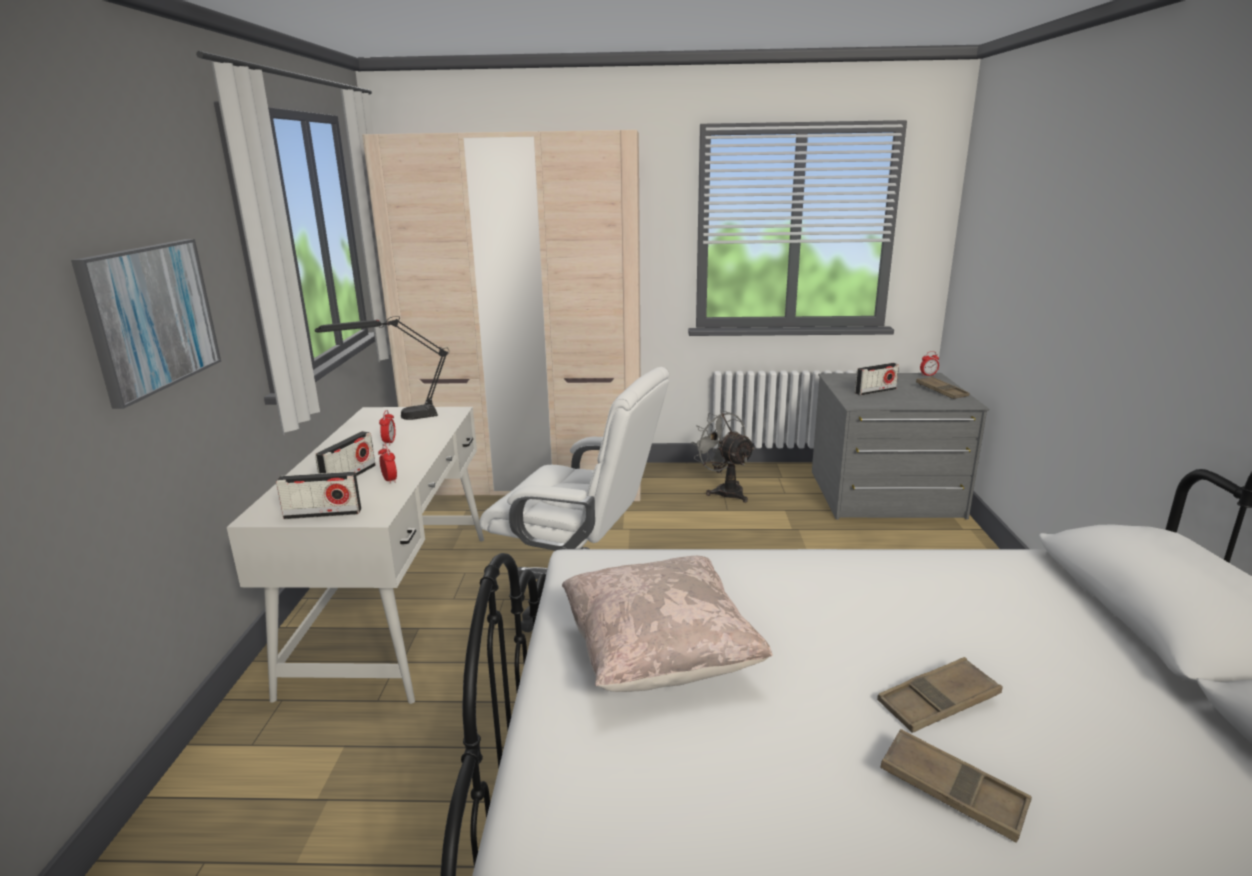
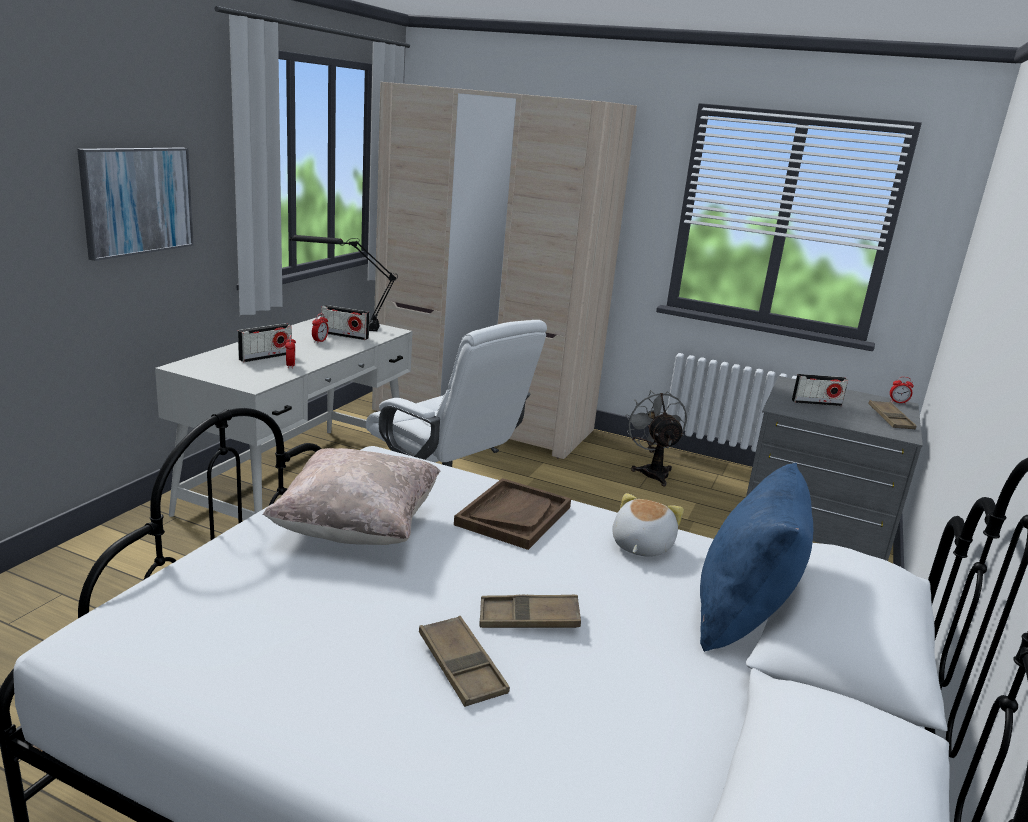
camera: 20 degrees right, 0 degrees up
(323, 514) = (222, 375): radio -> radio (345, 335)
(786, 585) = (513, 515): none -> brown tray
(925, 578) = (640, 545): none -> plush toy
(1086, 623) = (741, 616): none -> blue pillow

